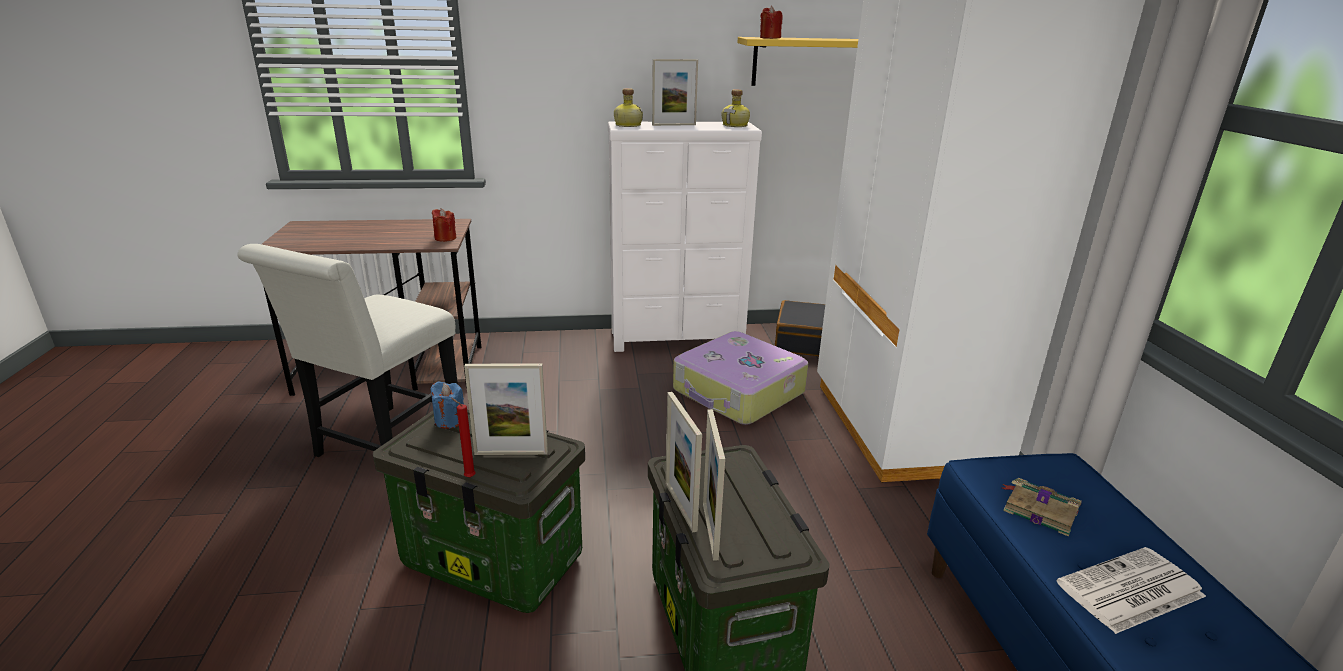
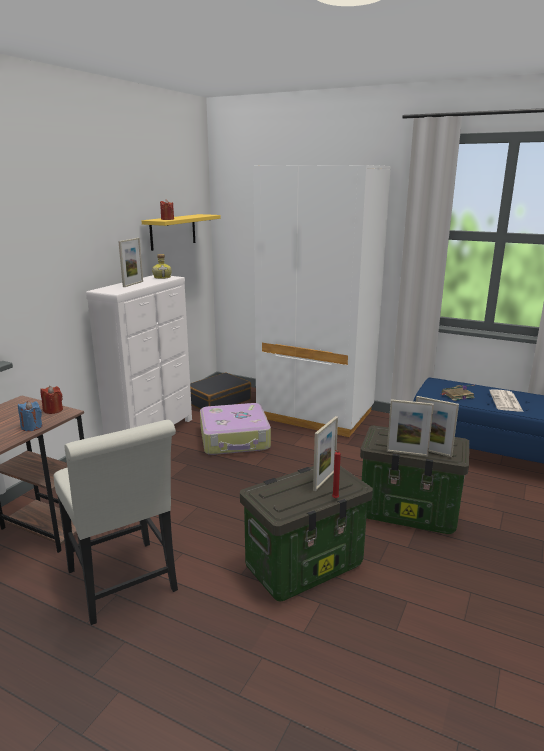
camera: 55 degrees left, 5 degrees down
(450, 420) = (268, 491): blue candle -> blue candle (32, 427)
(627, 125) = (111, 290): bottle -> none

